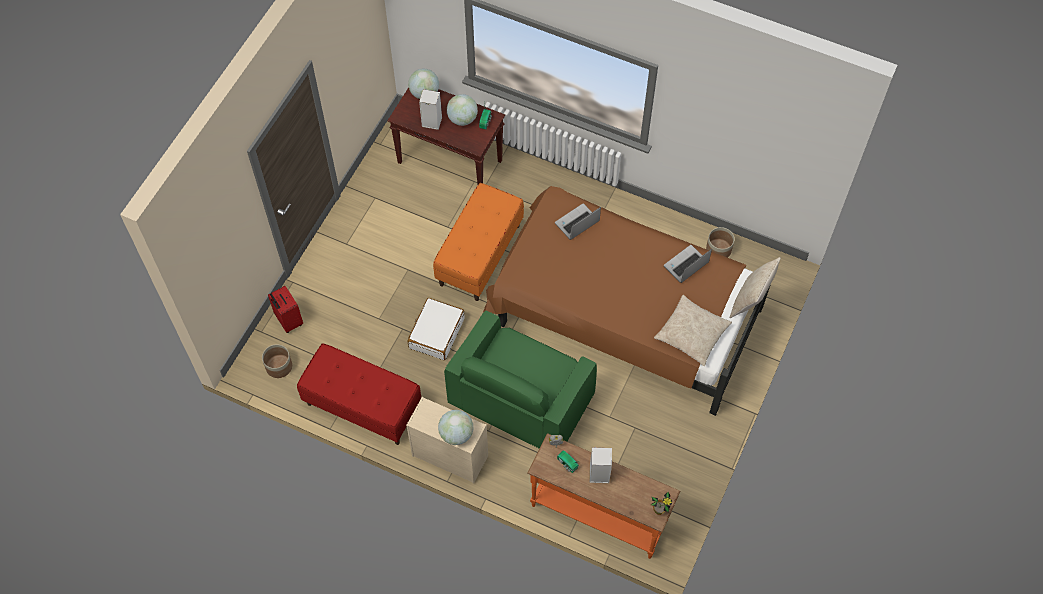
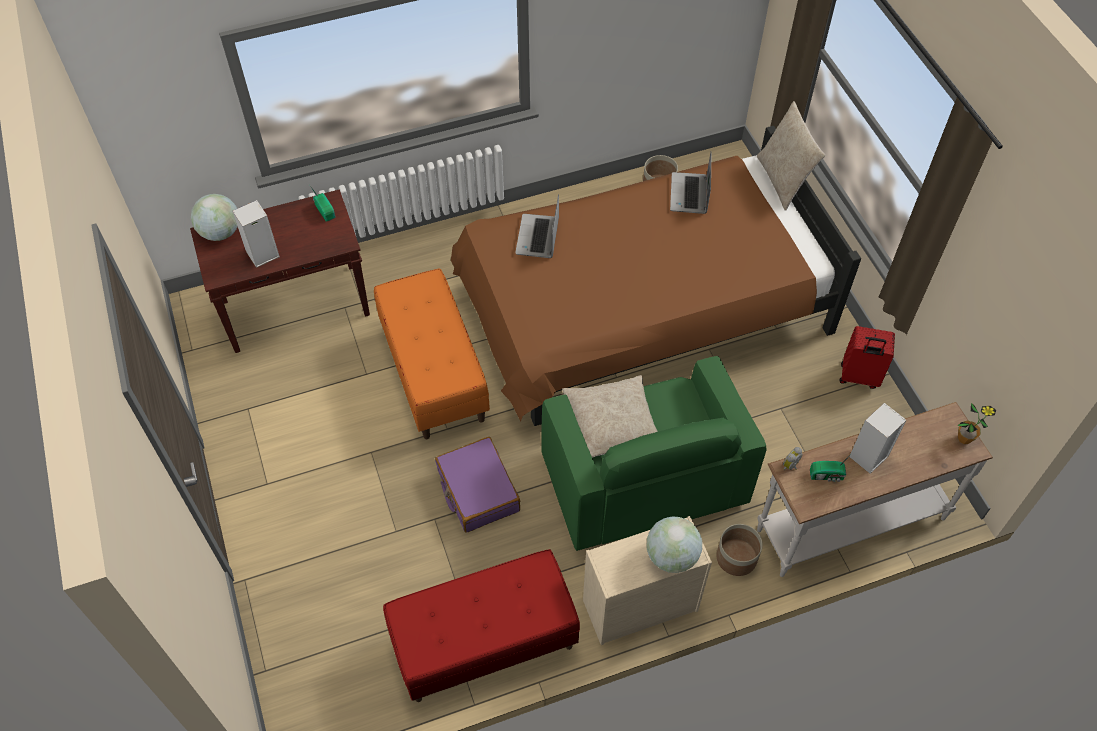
camera: 45 degrees left, 5 degrees down
(278, 366) = (333, 691): planter -> planter (736, 558)
(288, 321) = (287, 628): red suitcase -> red suitcase (859, 377)
(436, 333) = (477, 491): white suitcase -> purple suitcase
(462, 119) = (296, 227): globe -> none
(598, 514) = (850, 522): orange console table -> white console table
(692, 334) = (773, 251): beige pillow -> beige pillow (611, 424)

